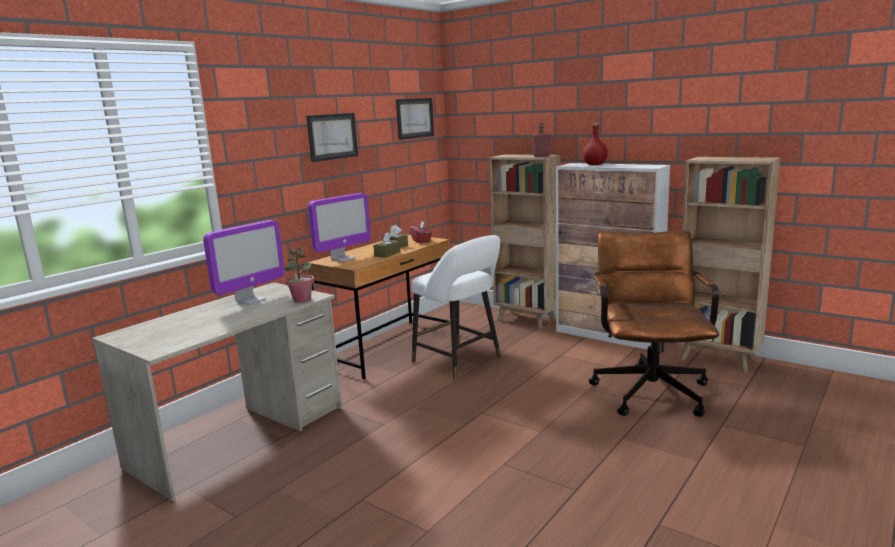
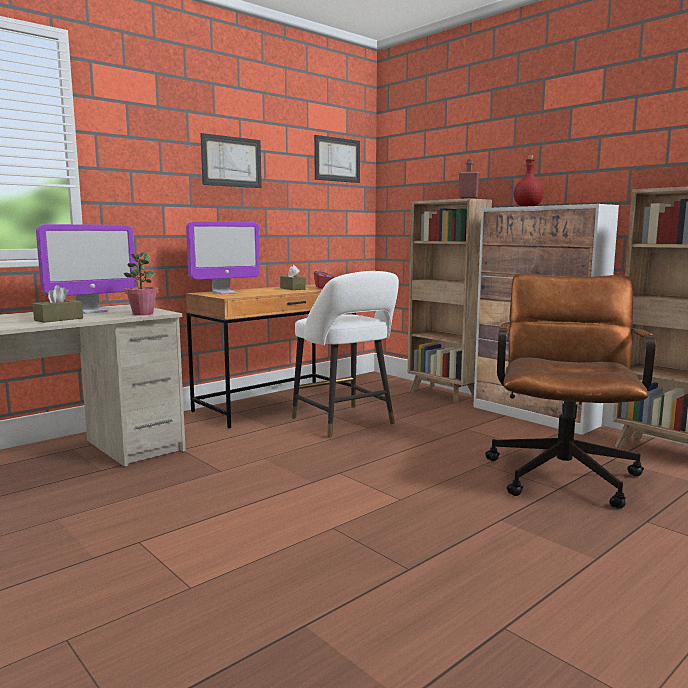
camera: 10 degrees right, 5 degrees down
(387, 254) = (275, 292): brown tissue box -> brown tissue box (59, 319)

